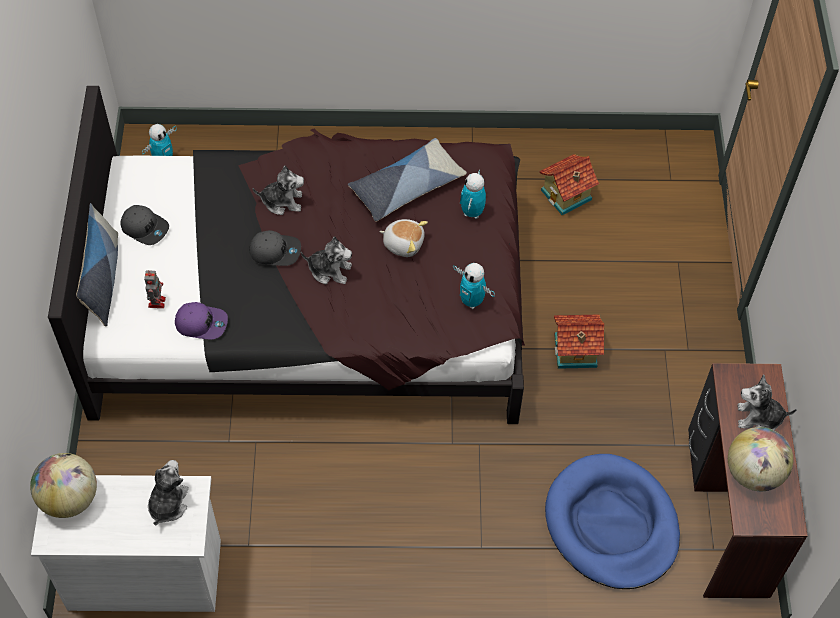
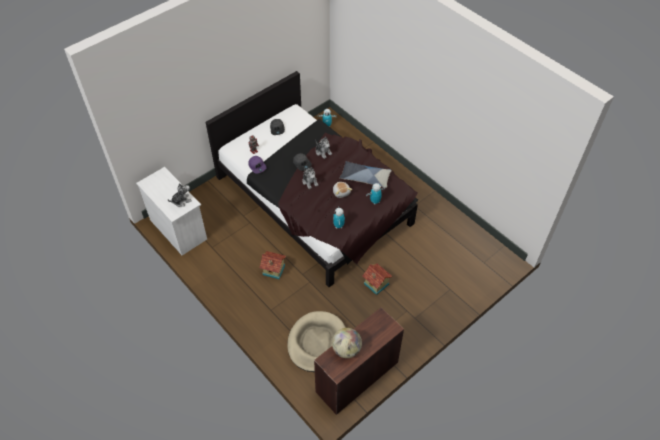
camera: 50 degrees right, 5 degrees down
(69, 498) = (162, 178): globe -> none
(102, 279) = (248, 133): pillow -> none
(567, 196) = (439, 236): toy house -> toy house (273, 270)
(611, 524) = (317, 342): blue dog bed -> beige dog bed
(759, 418) = (372, 336): plush toy -> none

